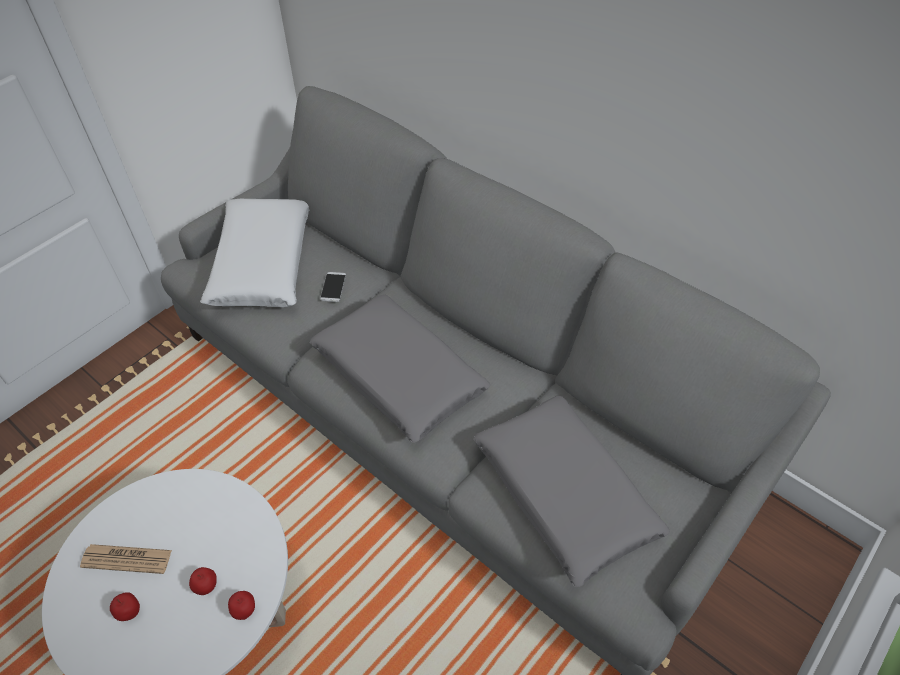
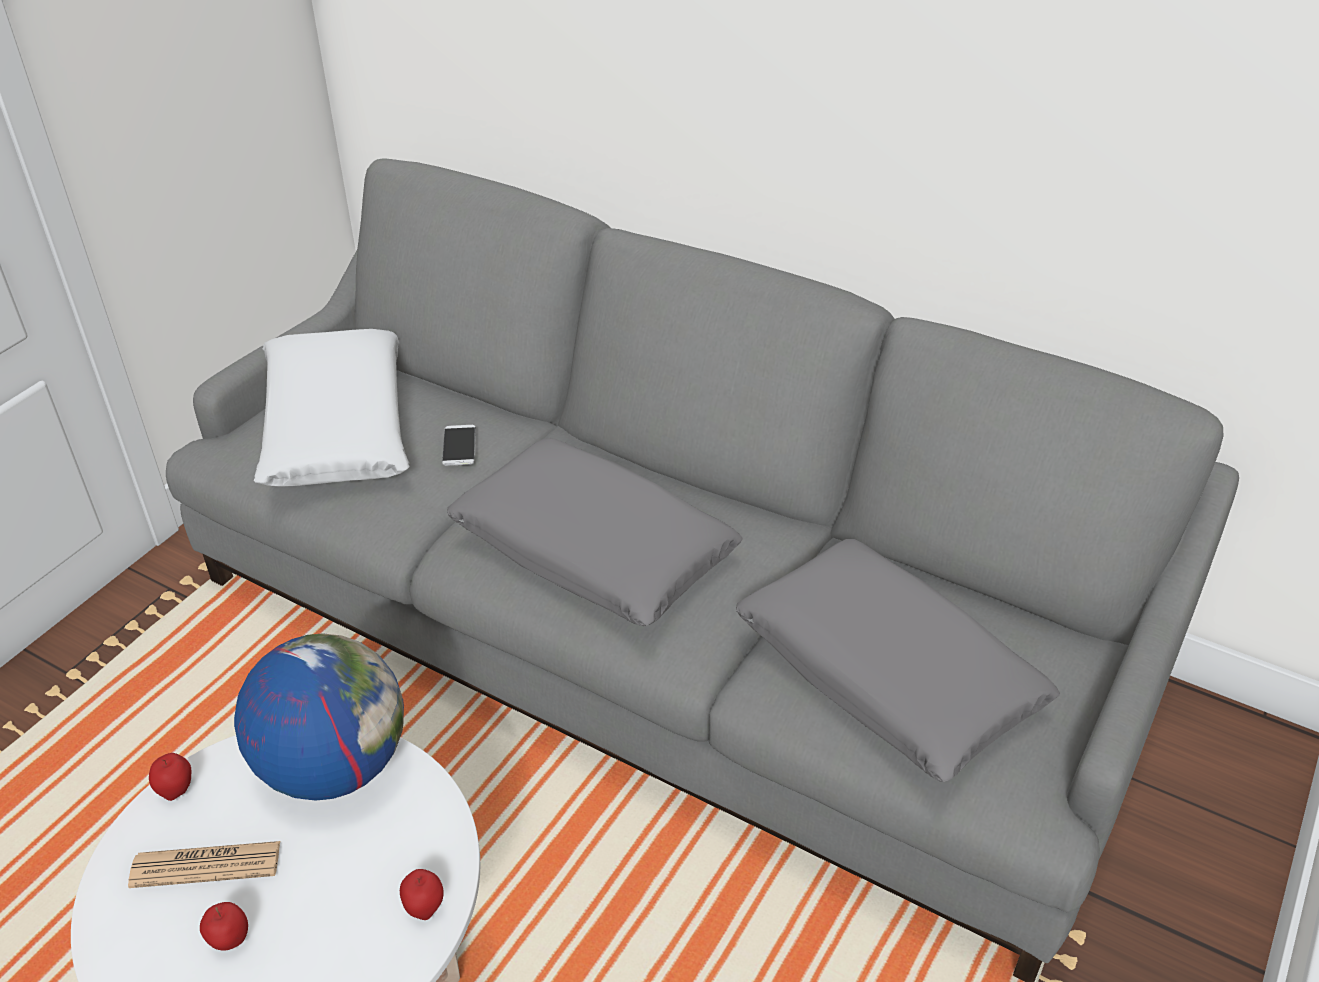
camera: 10 degrees left, 10 degrees down
(207, 587) = (353, 884): apple -> apple (177, 791)
(212, 503) = (333, 765): none -> globe

